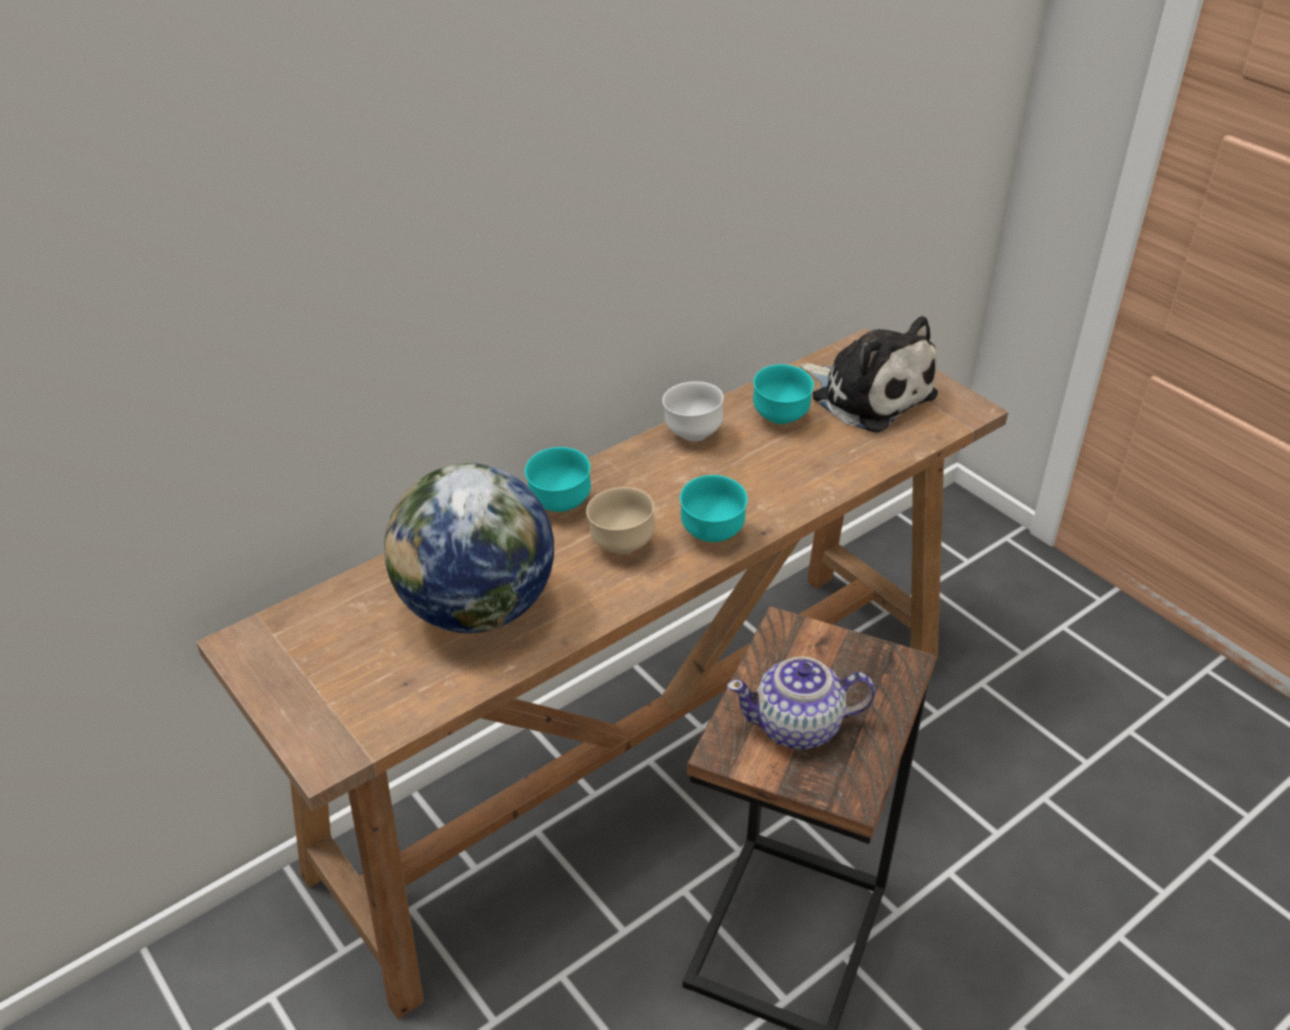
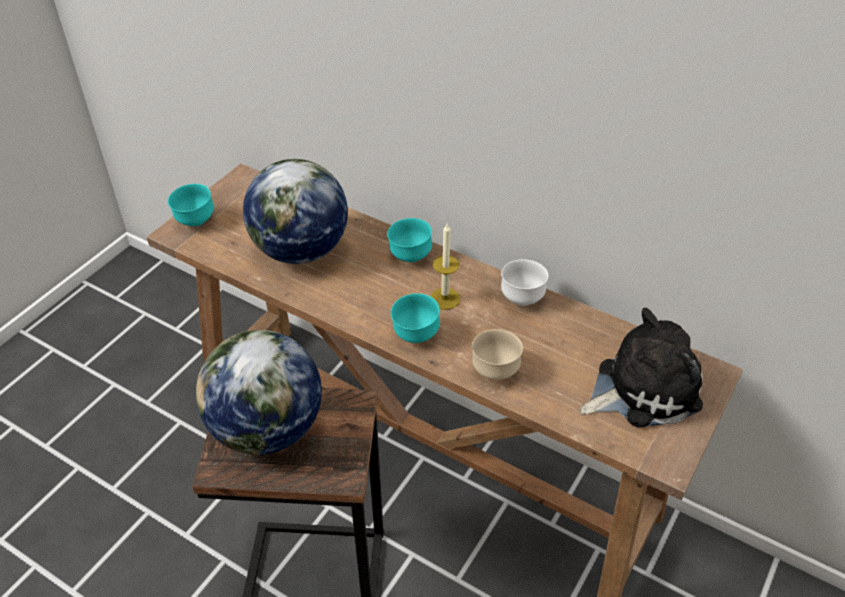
camera: 70 degrees right, 5 degrees up
(621, 546) = (383, 295): beige bowl -> beige bowl (495, 371)
(658, 495) = (445, 298): none -> candle
(780, 419) = (572, 342): turquoise bowl -> turquoise bowl (195, 222)
(798, 727) = (266, 429): teapot -> globe
(868, 394) = (641, 388): plush toy -> plush toy turned 135 degrees counterclockwise

